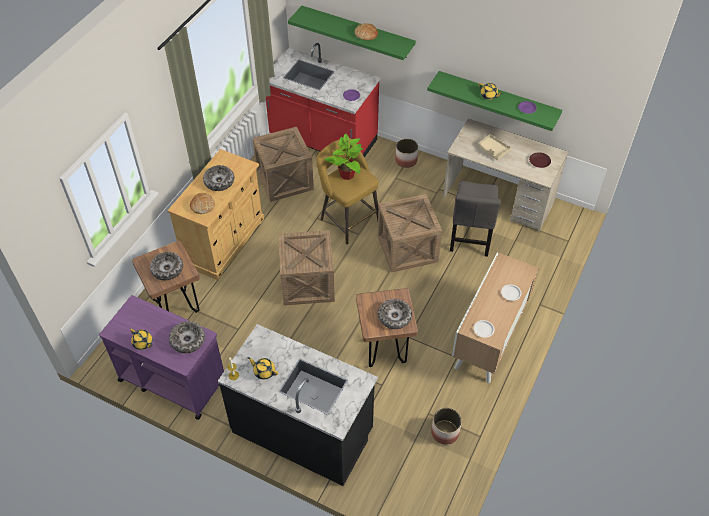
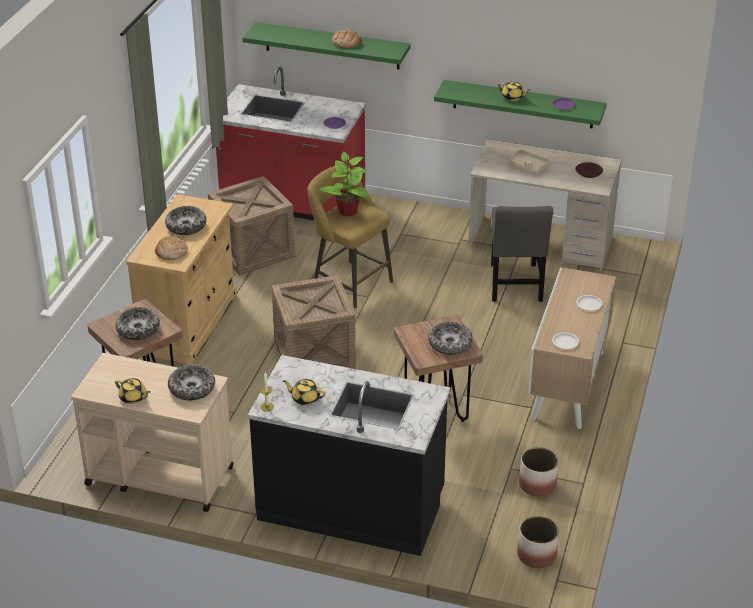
camera: 10 degrees left, 15 degrees down
(172, 380) = (159, 475): purple cart -> beige cart
(406, 160) = (409, 215): planter -> planter (536, 555)
(407, 248) = (436, 304): crate -> none

